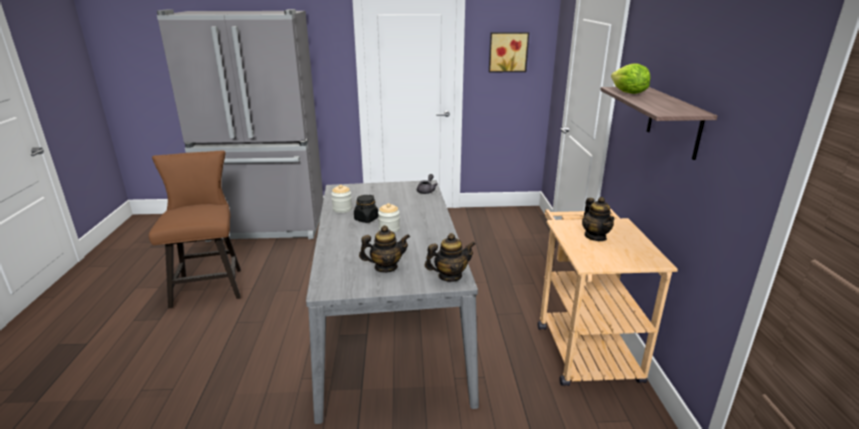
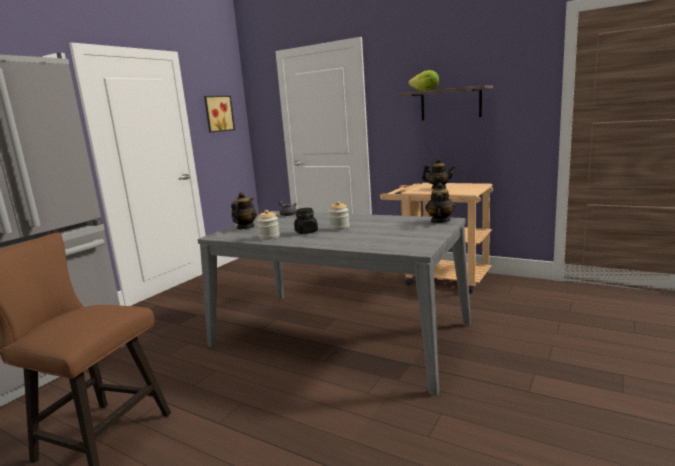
camera: 55 degrees left, 10 degrees down
(385, 267) = (404, 233): teapot -> teapot (245, 227)

